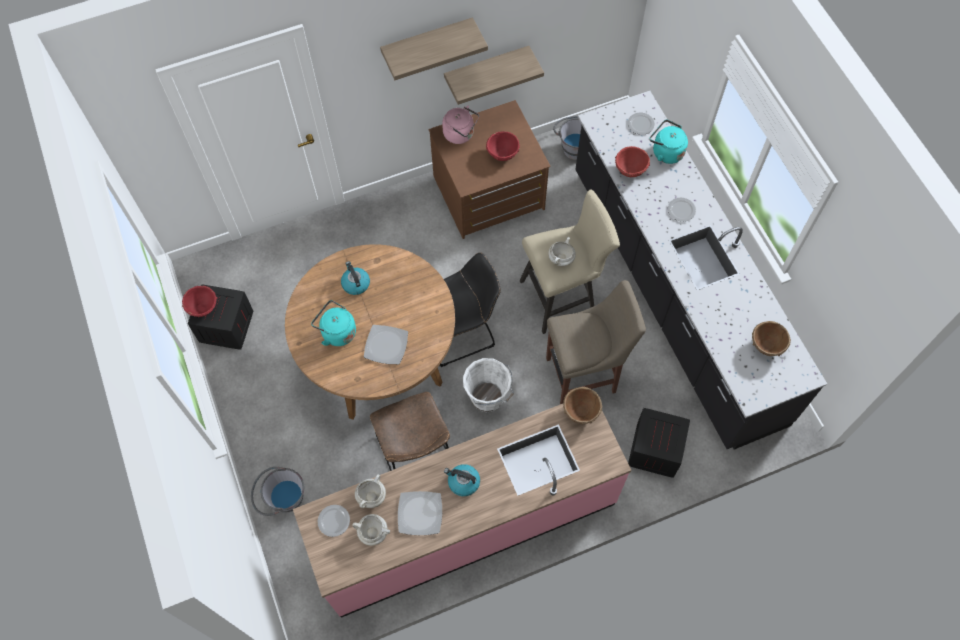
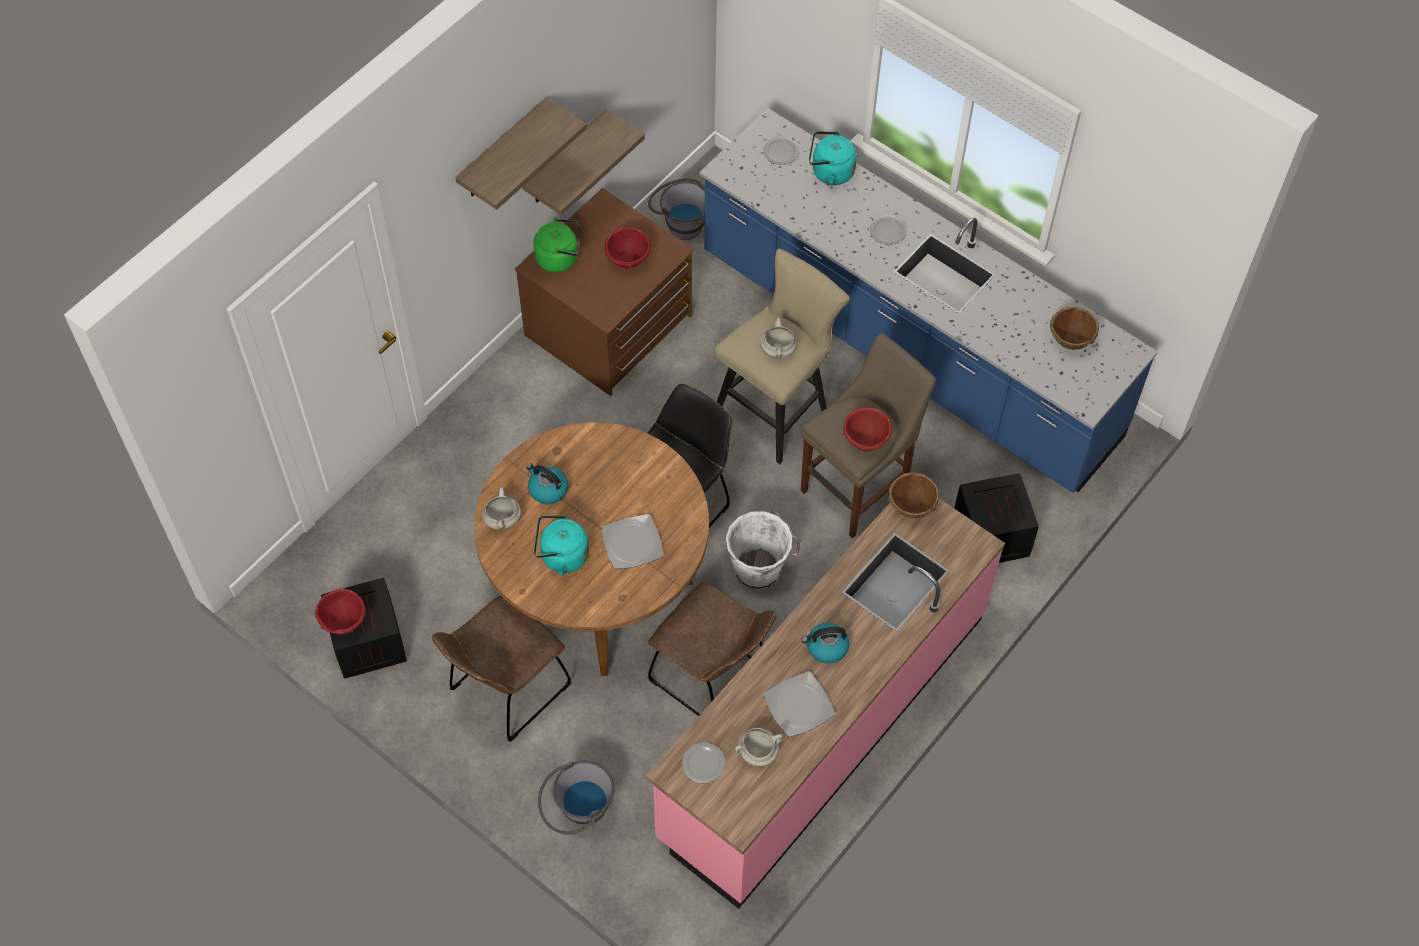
camera: 30 degrees left, 5 degrees down
(286, 398) = (506, 691): none -> brown chair
(371, 496) = (729, 714): white cooking pot -> white cooking pot (502, 519)
(460, 134) = (560, 258): pink kettle -> green kettle
(630, 170) = (801, 211): red bowl -> red bowl (865, 441)
(674, 294) = (907, 347): black counter -> blue counter

